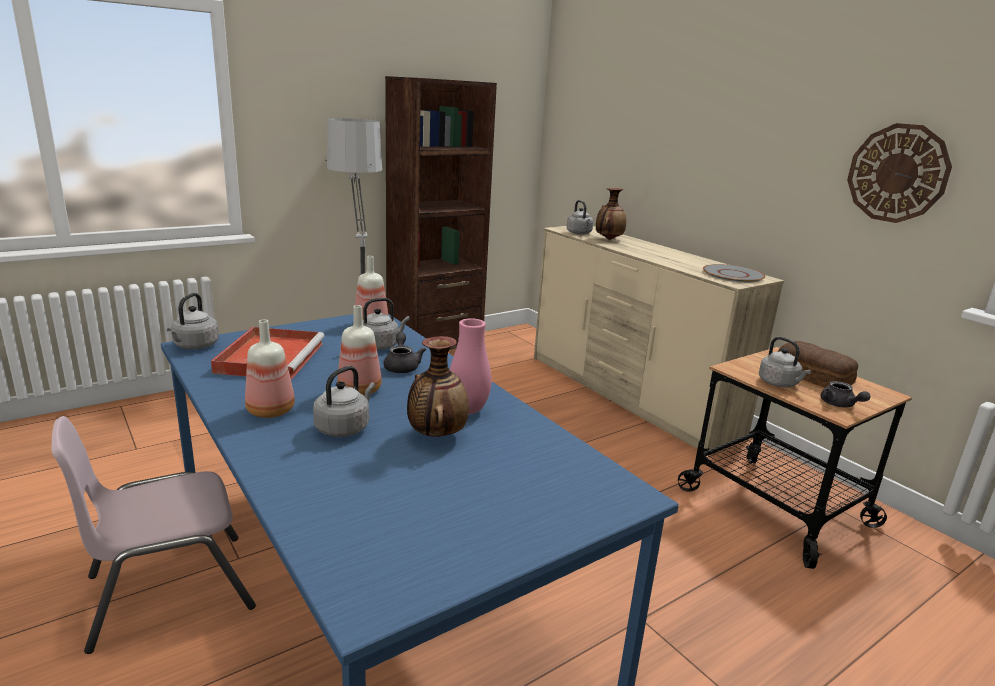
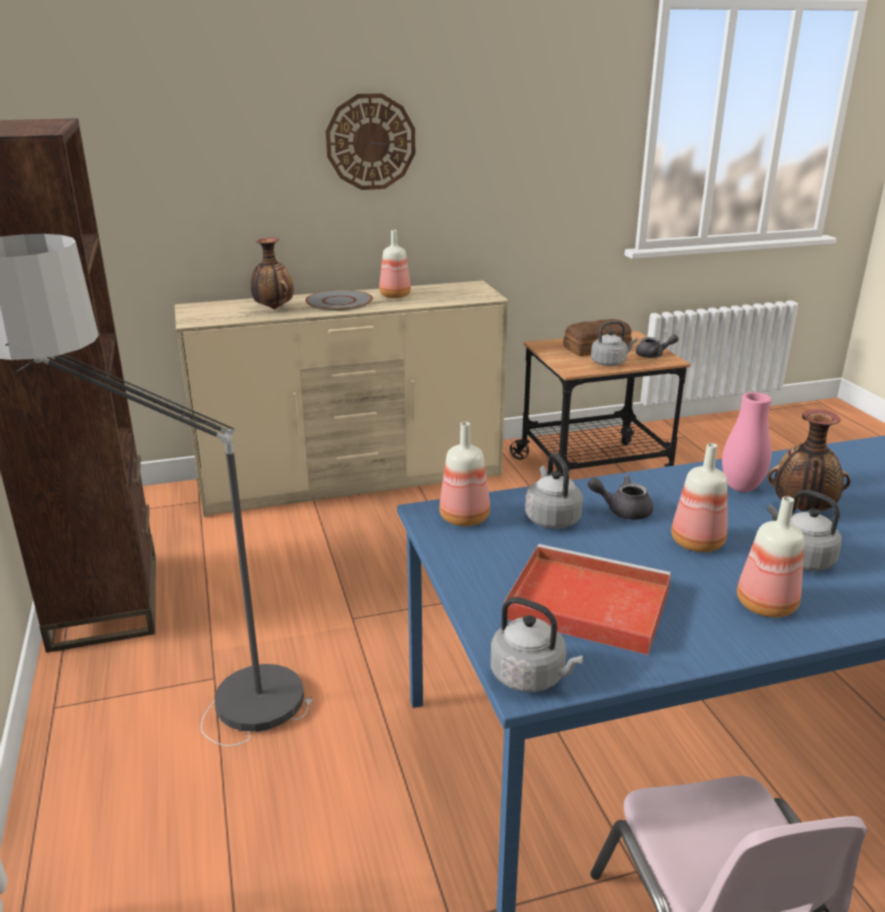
camera: 70 degrees left, 5 degrees up
(579, 233) = (230, 316): grey kettle -> none
(687, 260) = (394, 295): none -> bottle
(732, 274) = (459, 292): grey plate -> grey plate (338, 302)
(897, 173) = (557, 154): wall clock -> wall clock (370, 142)

